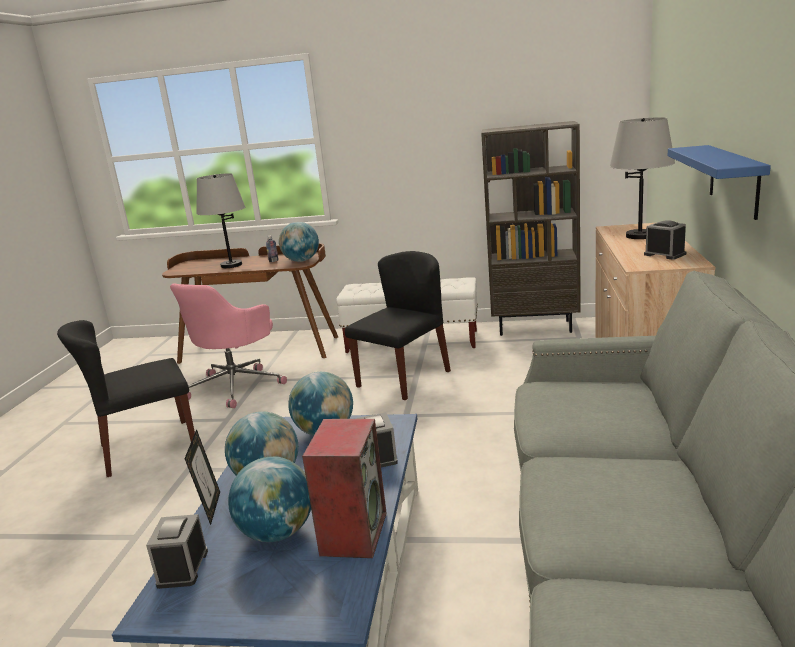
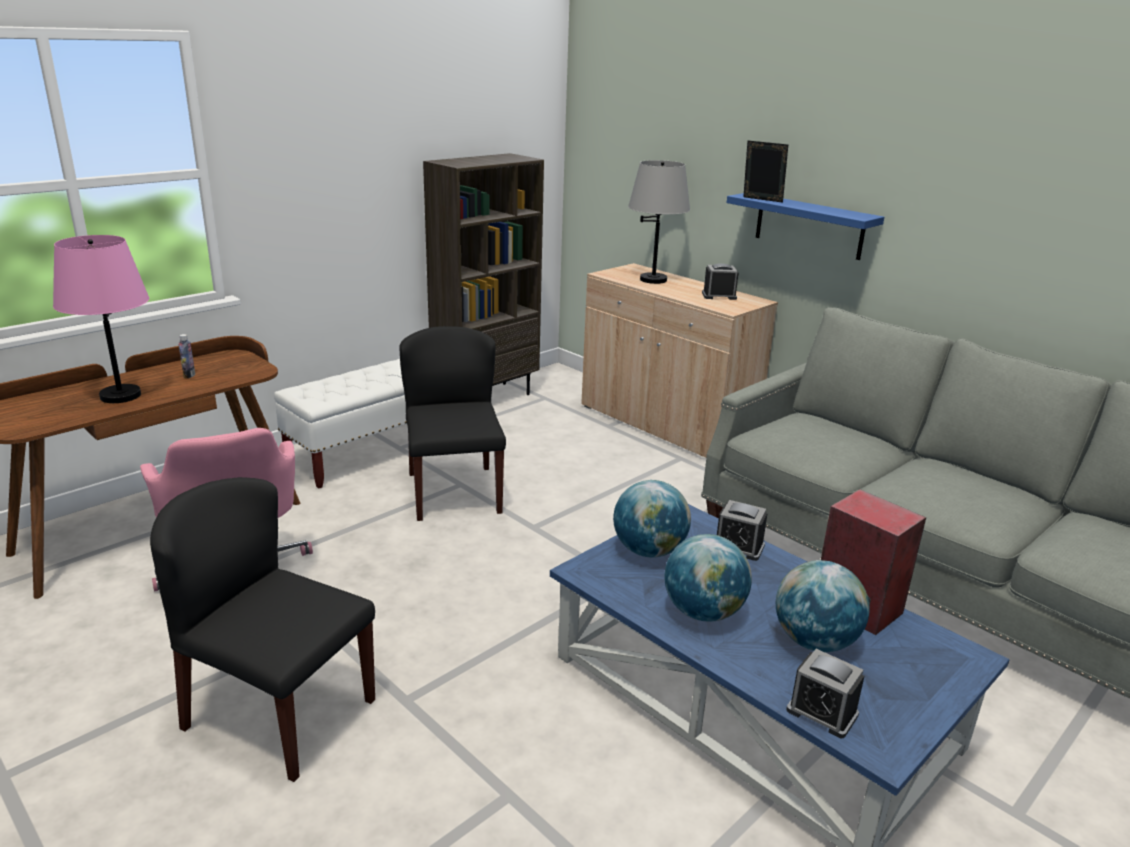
camera: 55 degrees left, 5 degrees up
(147, 447) = (278, 713): black chair -> black chair turned 105 degrees clockwise
(210, 508) = (722, 662): picture frame -> picture frame (761, 200)
(231, 265) = (121, 396): grey table lamp -> pink table lamp
(301, 261) = (242, 367): globe -> none

